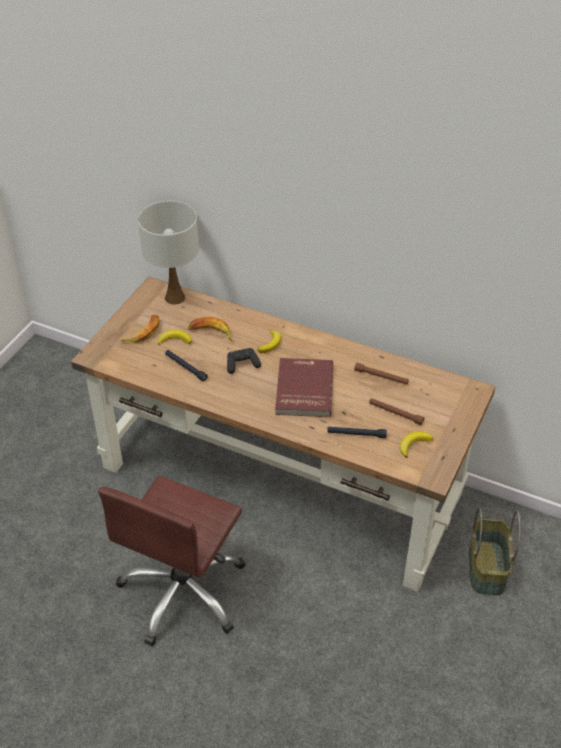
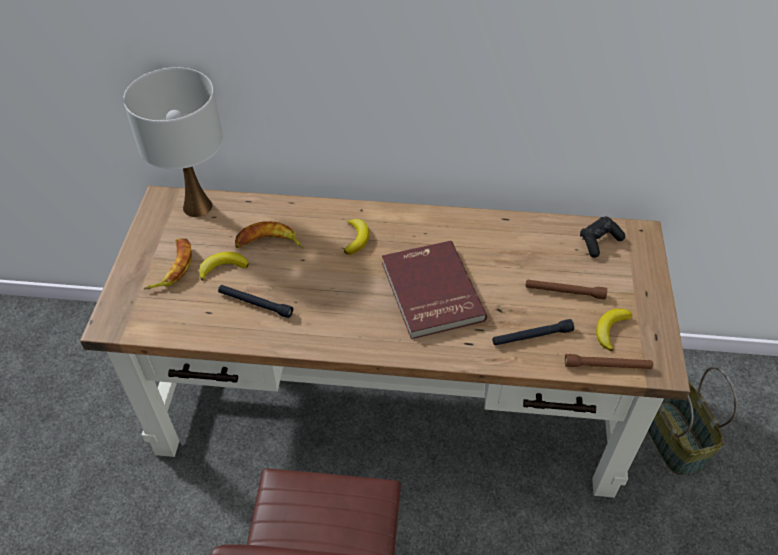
camera: 20 degrees left, 5 degrees up
(242, 365) = (332, 278): black game controller -> black game controller (598, 241)
(381, 377) = (519, 246): brown flashlight -> brown flashlight (607, 366)

